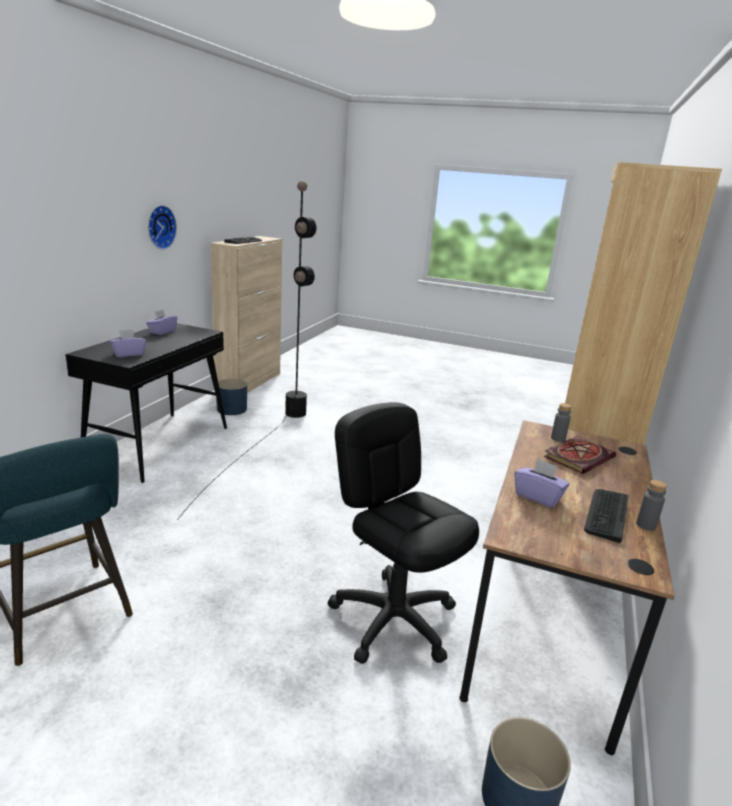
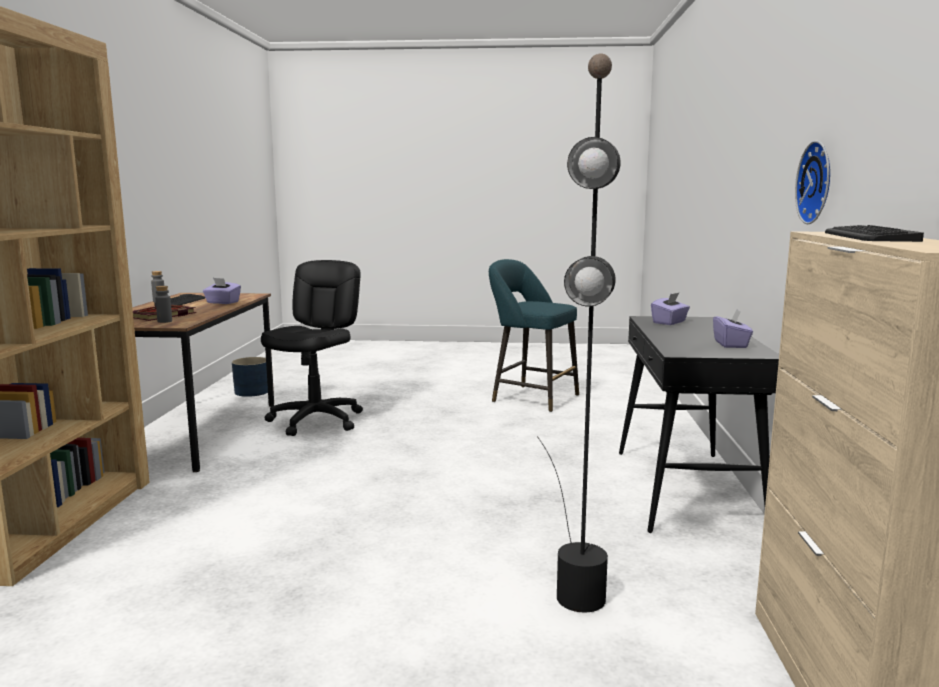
camera: 165 degrees right, 10 degrees down
(232, 409) = (709, 576): blue planter -> none
(394, 619) = (316, 421): black office chair -> black office chair turned 105 degrees counterclockwise

